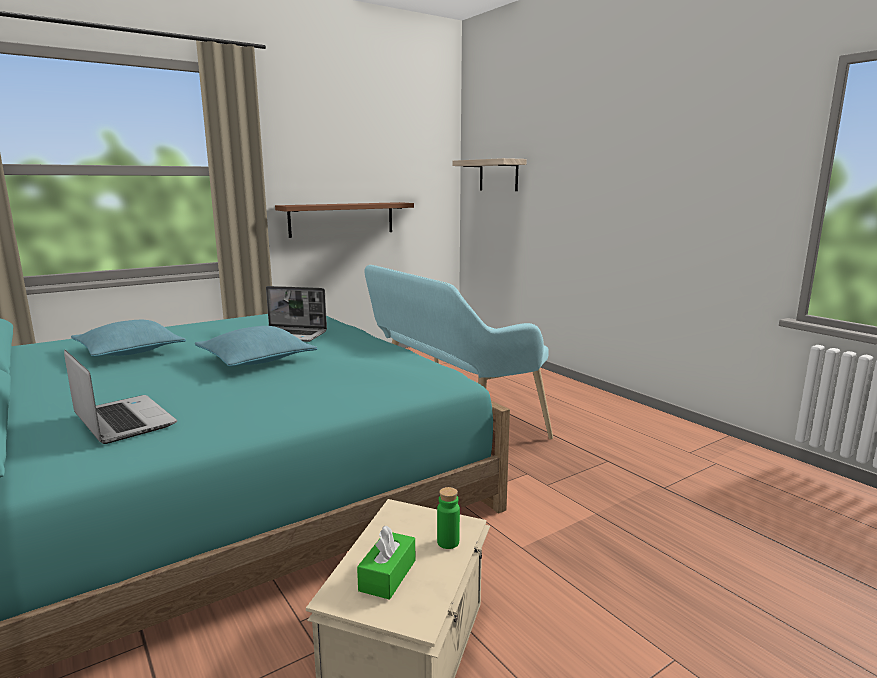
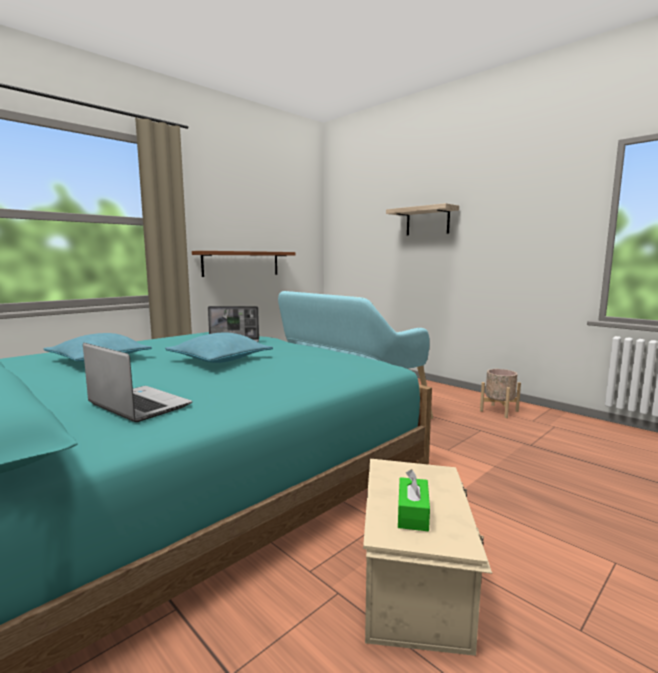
camera: 10 degrees left, 5 degrees down
(448, 542) = (440, 485): green bottle -> none
(498, 175) = (356, 232): shelf -> shelf (427, 221)
(650, 434) = (499, 411): none -> beige planter

